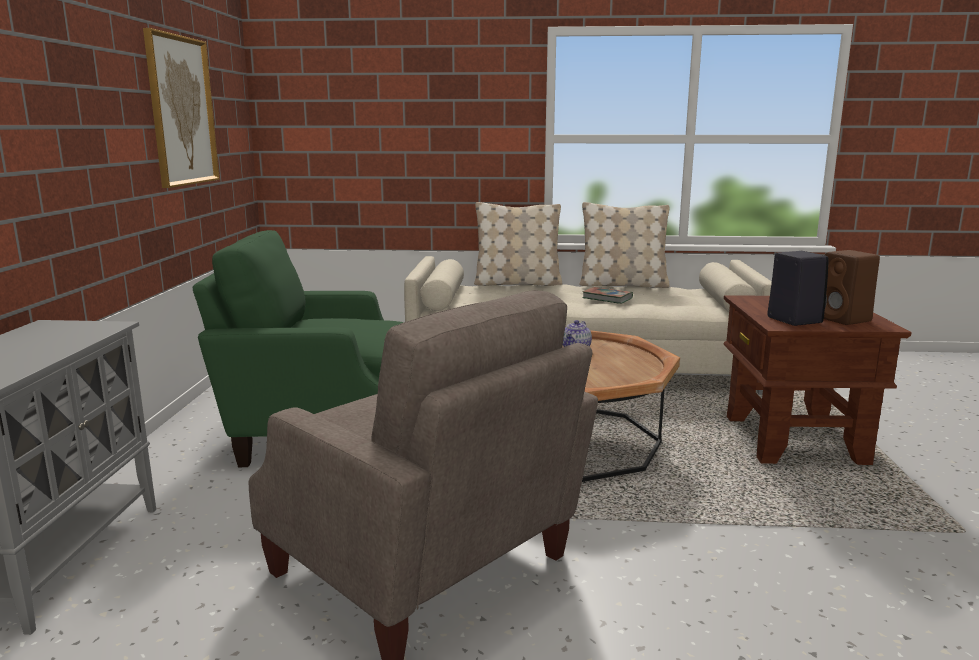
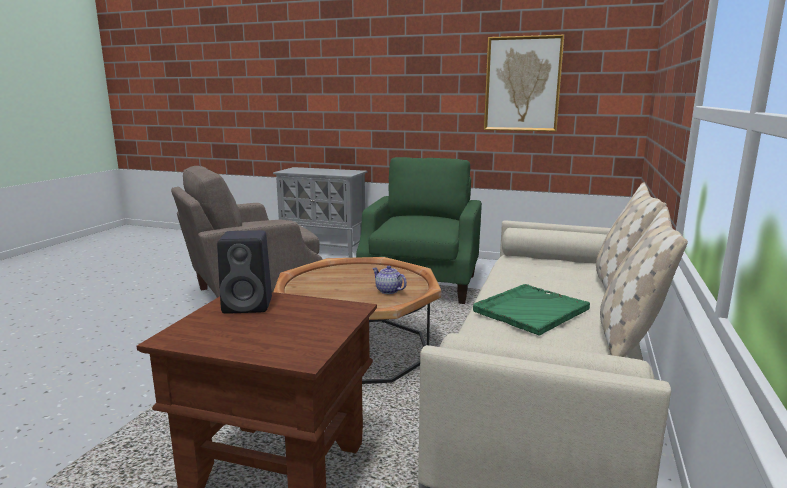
camera: 105 degrees right, 0 degrees up
(607, 298) = (530, 310): book -> green tray
(844, 319) = (218, 329): brown speaker -> none

